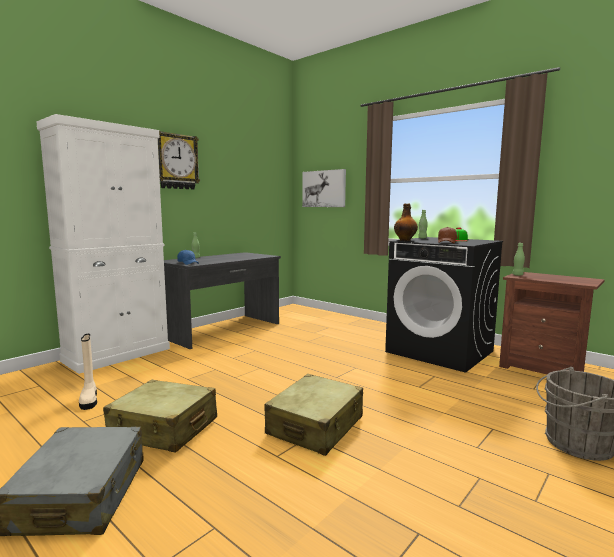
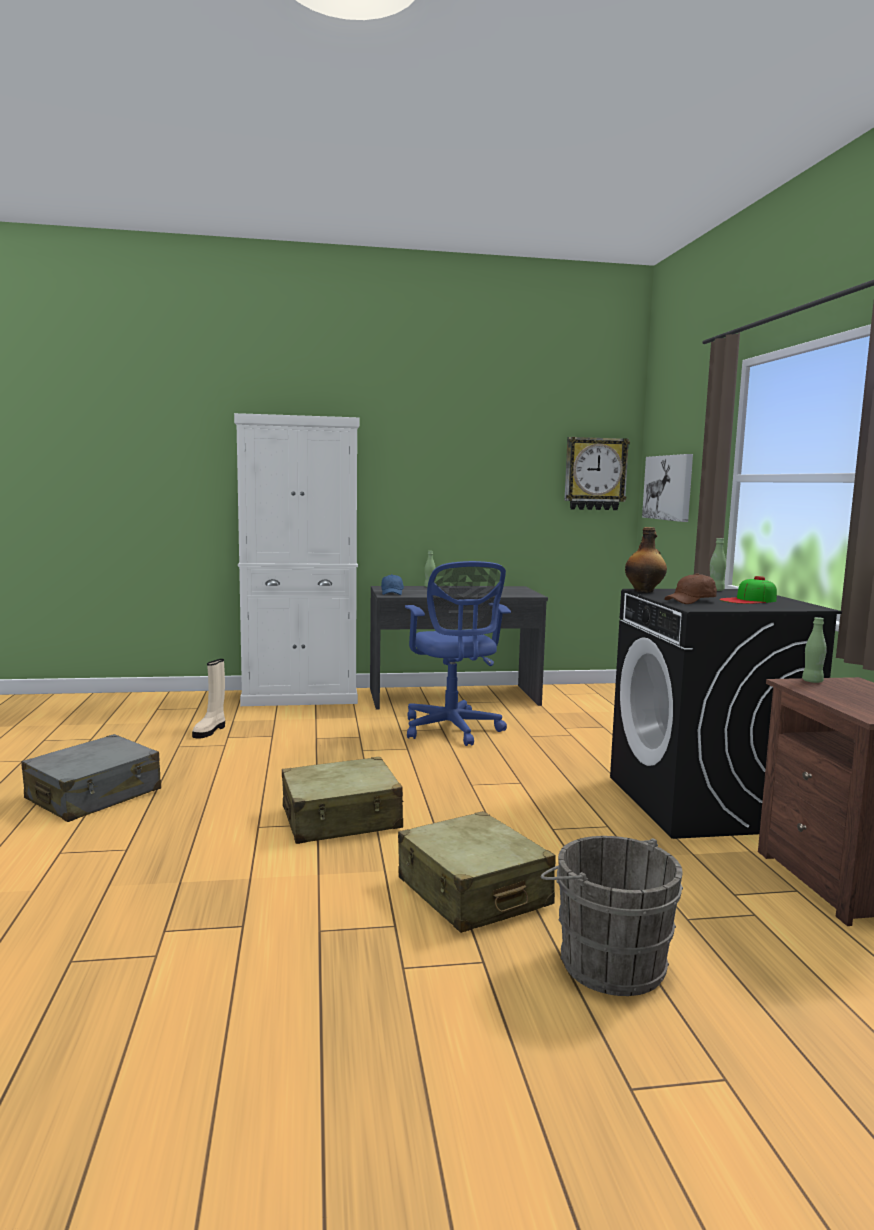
camera: 40 degrees right, 0 degrees up
(164, 429) = (218, 773): beige suitcase -> beige suitcase (473, 892)
(176, 161) = (414, 452): wall clock -> wall clock (595, 474)
(262, 349) = (452, 730): none -> blue office chair

